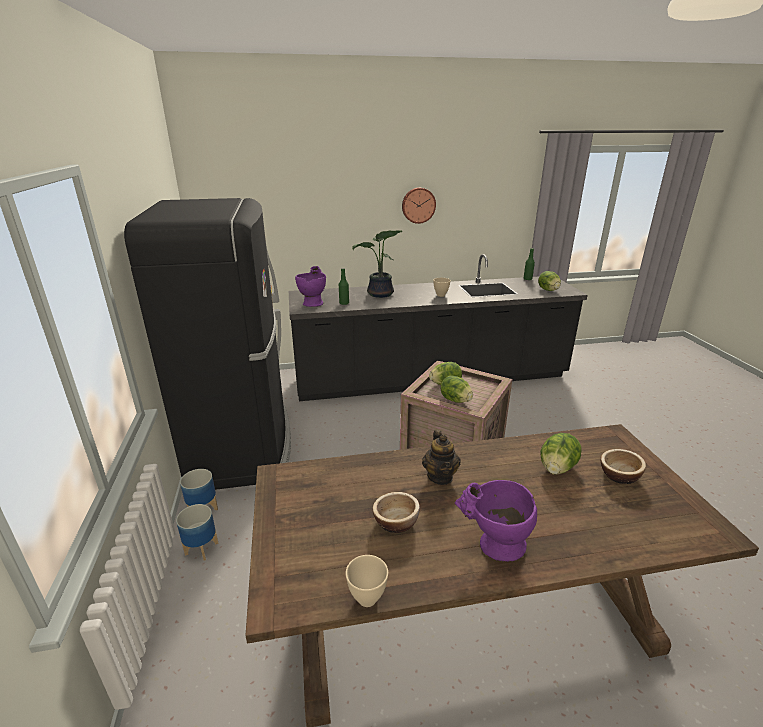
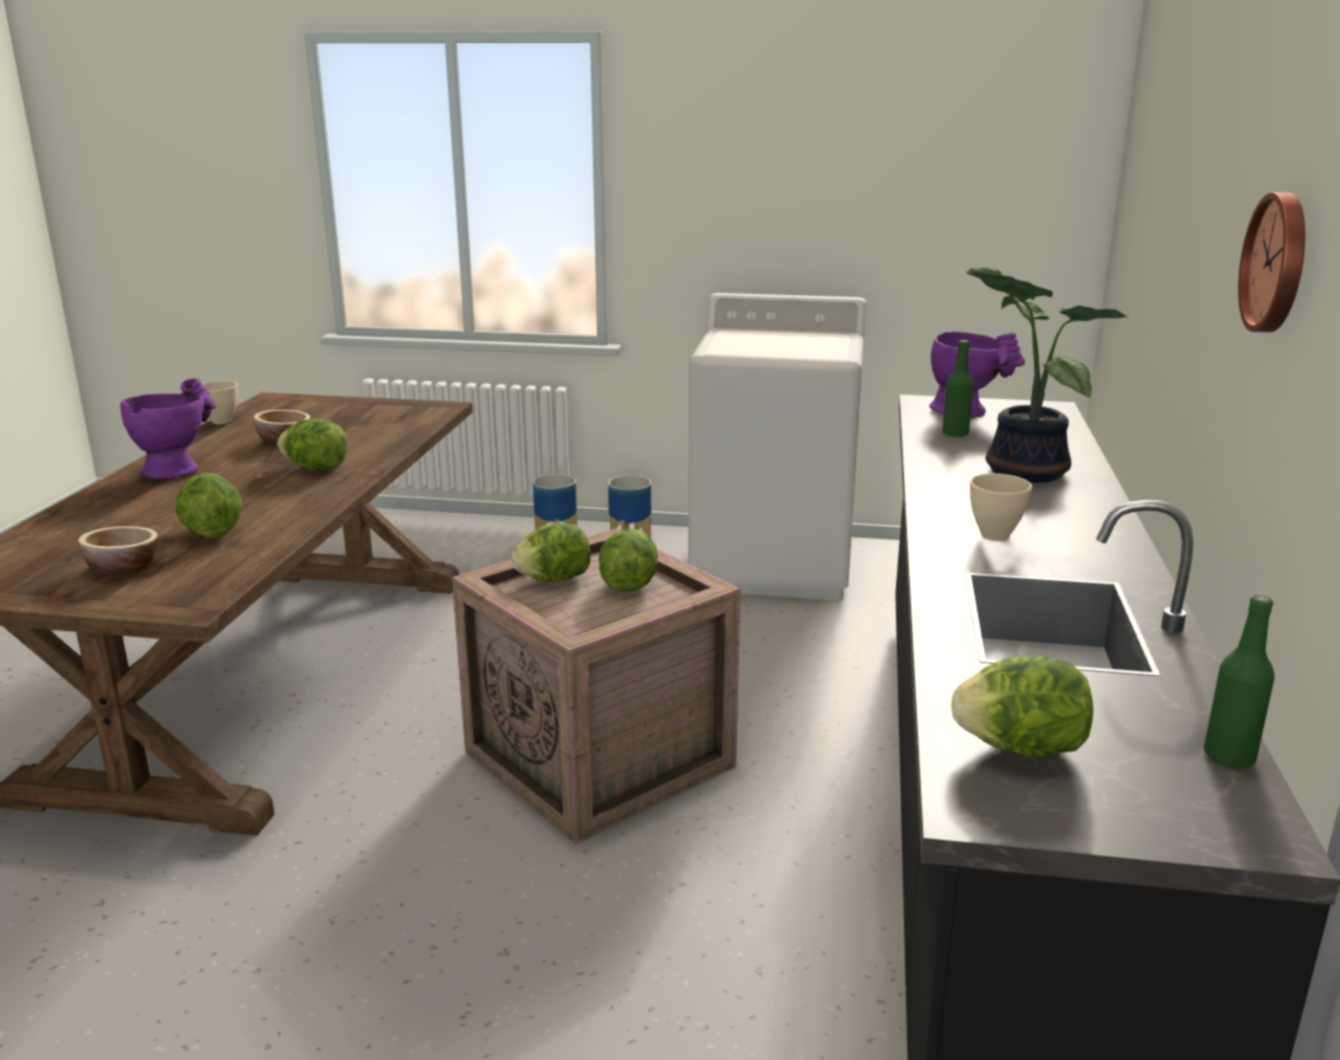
camera: 110 degrees right, 5 degrees down
(243, 445) = (774, 565): black fridge -> white washing machine
(440, 476) = (316, 468): teapot -> lettuce

